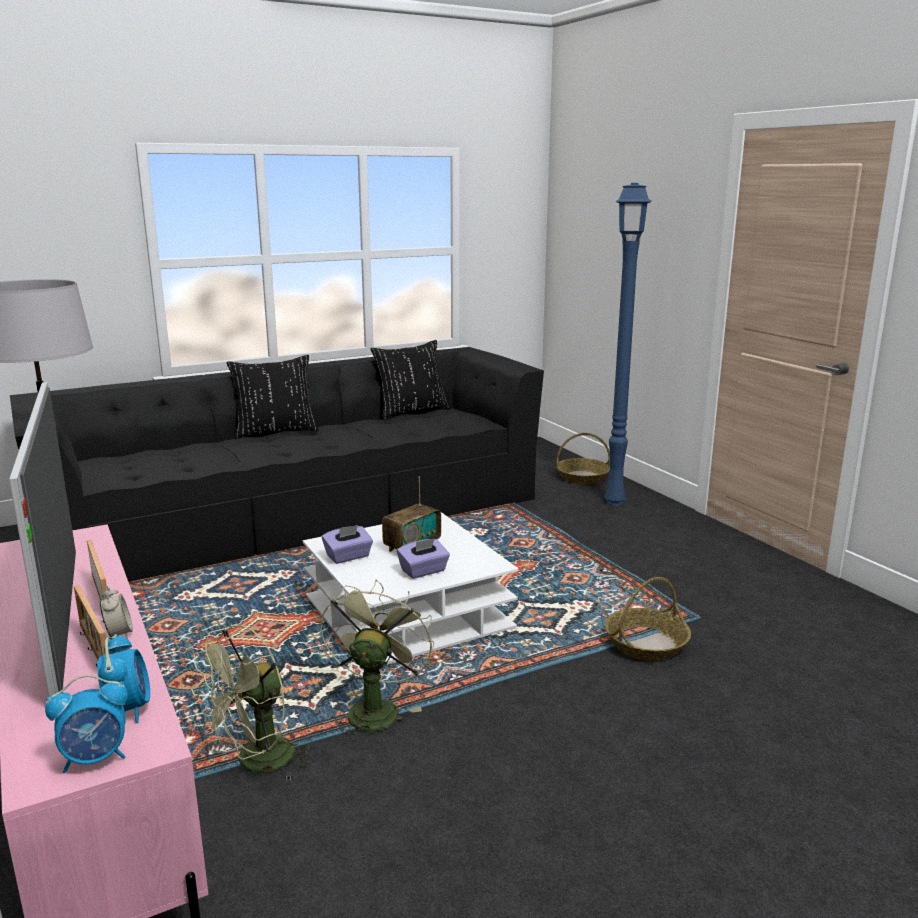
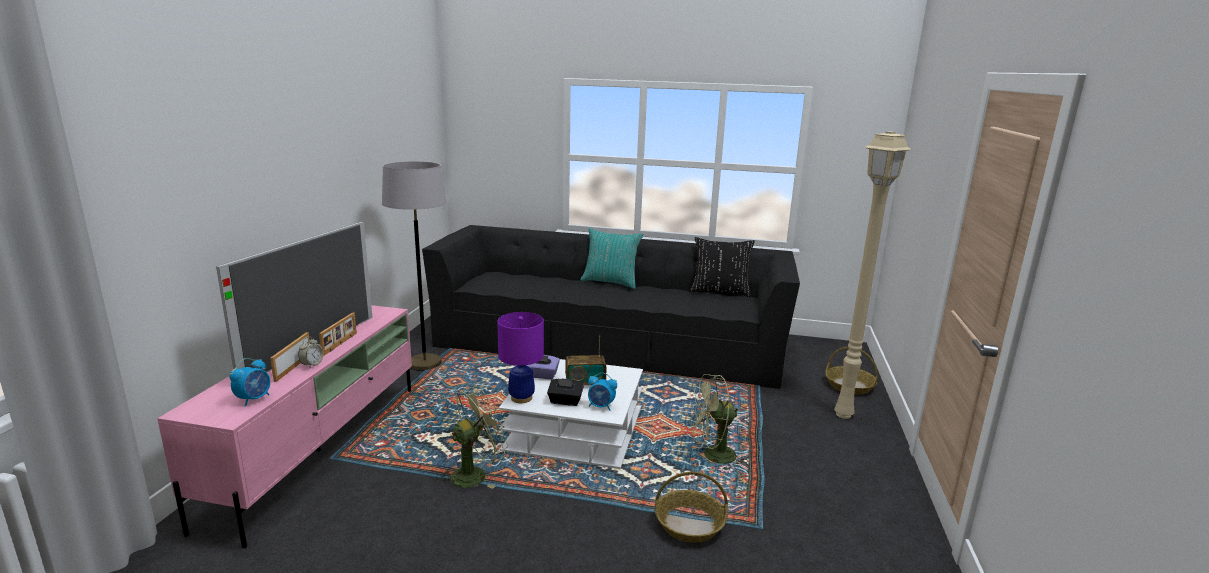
camera: 40 degrees right, 0 degrees up
(96, 758) = (210, 413): alarm clock -> alarm clock (601, 406)
(257, 763) = (388, 471): green fan -> green fan (712, 456)
(275, 432) = (610, 282): black pillow -> turquoise pillow
(369, 587) = (521, 398): none -> purple table lamp
(423, 571) = (565, 401): purple tissue box -> black tissue box
(615, 502) = (845, 415): blue floor lamp -> beige floor lamp

